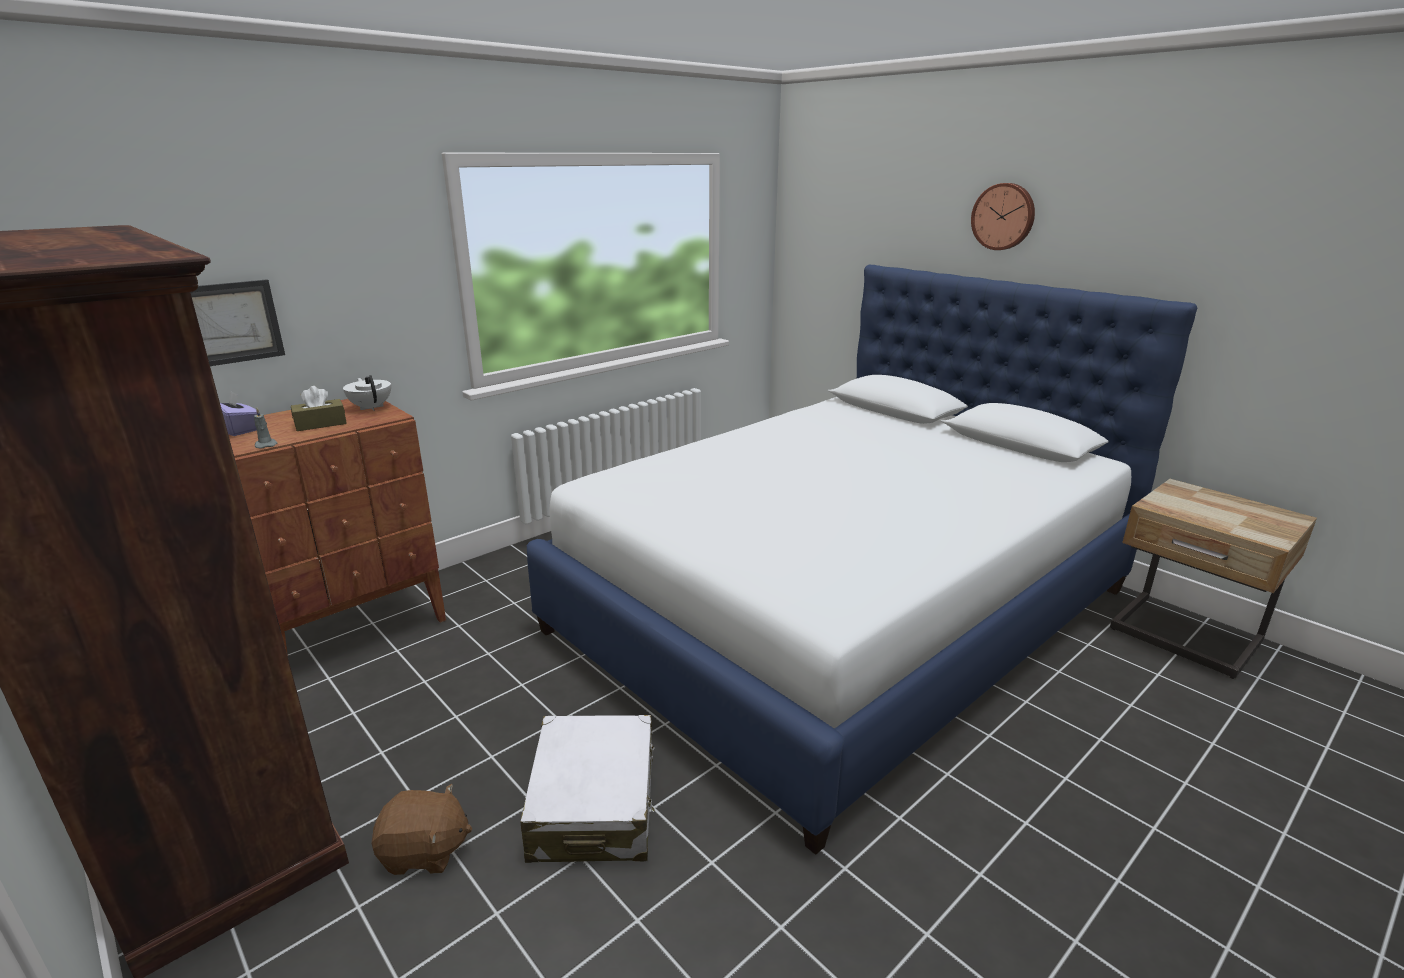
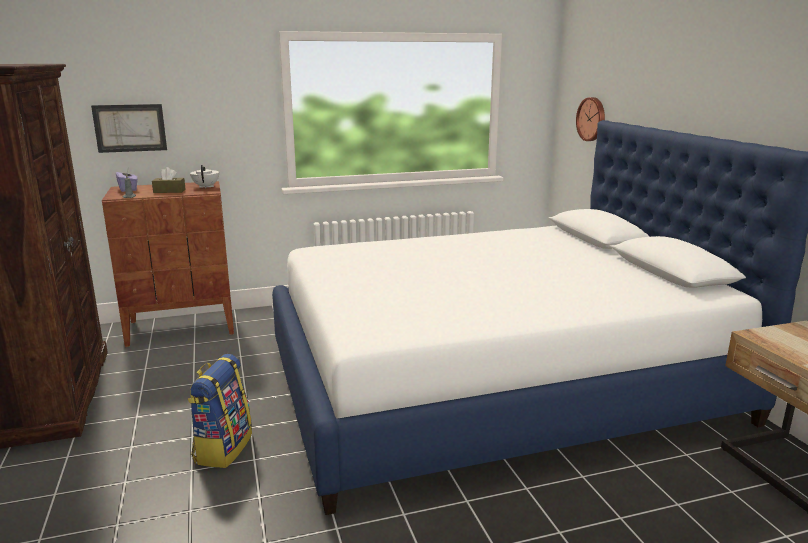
camera: 25 degrees right, 5 degrees down
(425, 852) = (118, 443): brown plush toy -> none
(594, 805) = (222, 448): white suitcase -> backpack
(1004, 216) = (695, 79): wall clock -> wall clock (592, 119)

